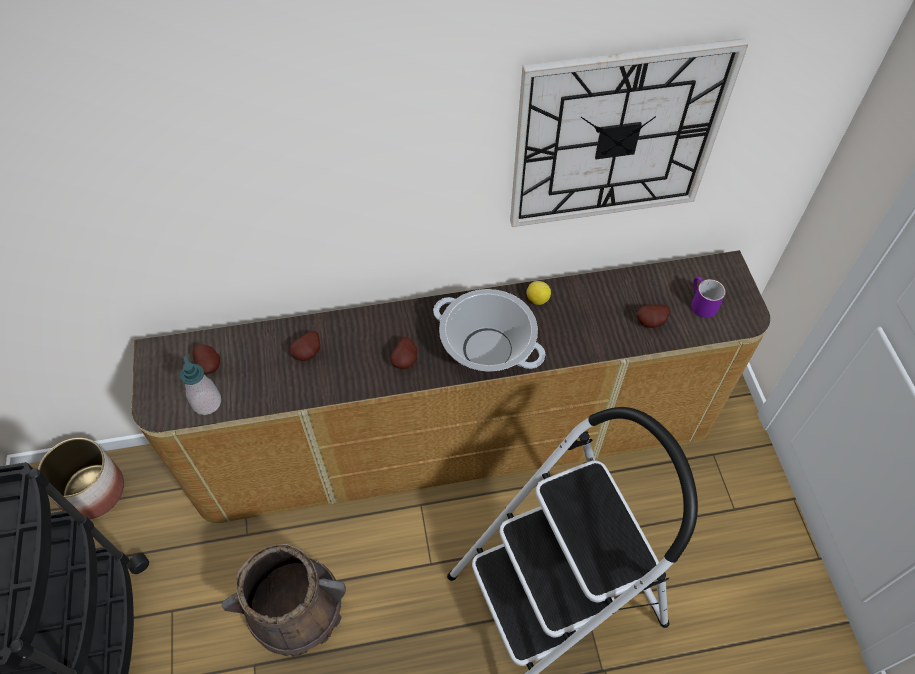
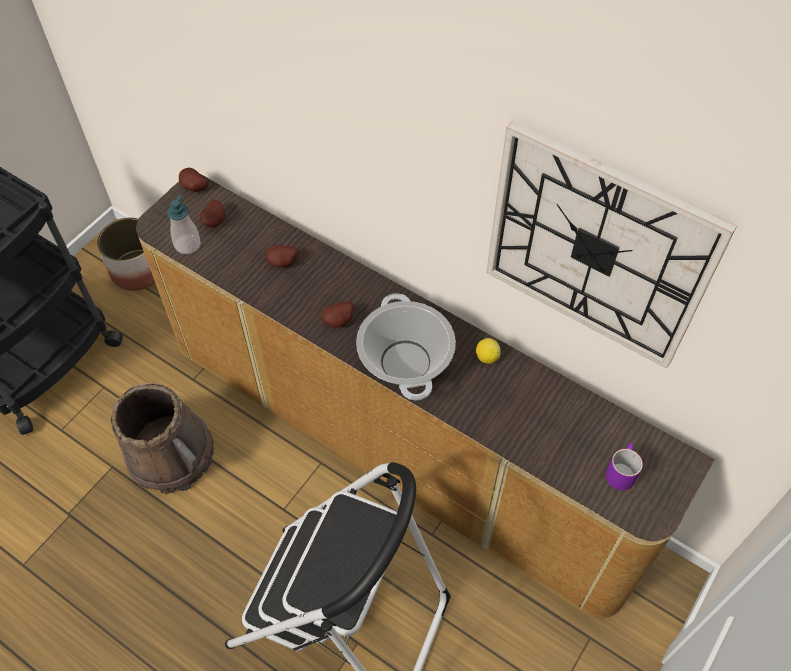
camera: 45 degrees right, 0 degrees up
(651, 323) = (558, 450): potato -> potato (194, 188)

